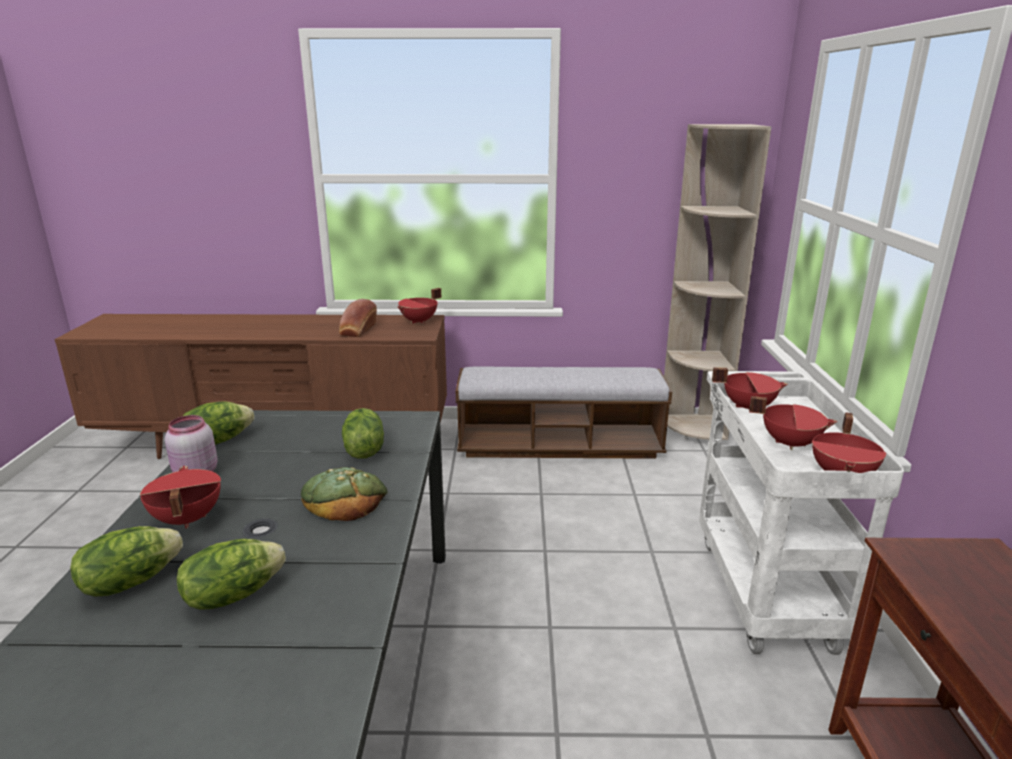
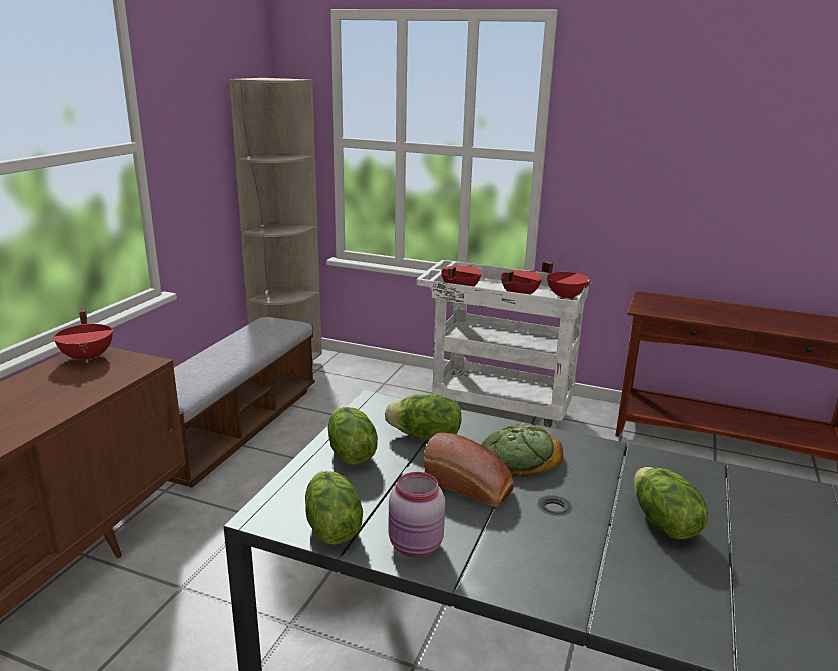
camera: 70 degrees left, 0 degrees up
(130, 581) = (635, 586): lettuce -> lettuce (350, 454)
(186, 519) = (524, 551): red cooking pot -> none
(357, 330) = (56, 397): bread -> bread (470, 487)

